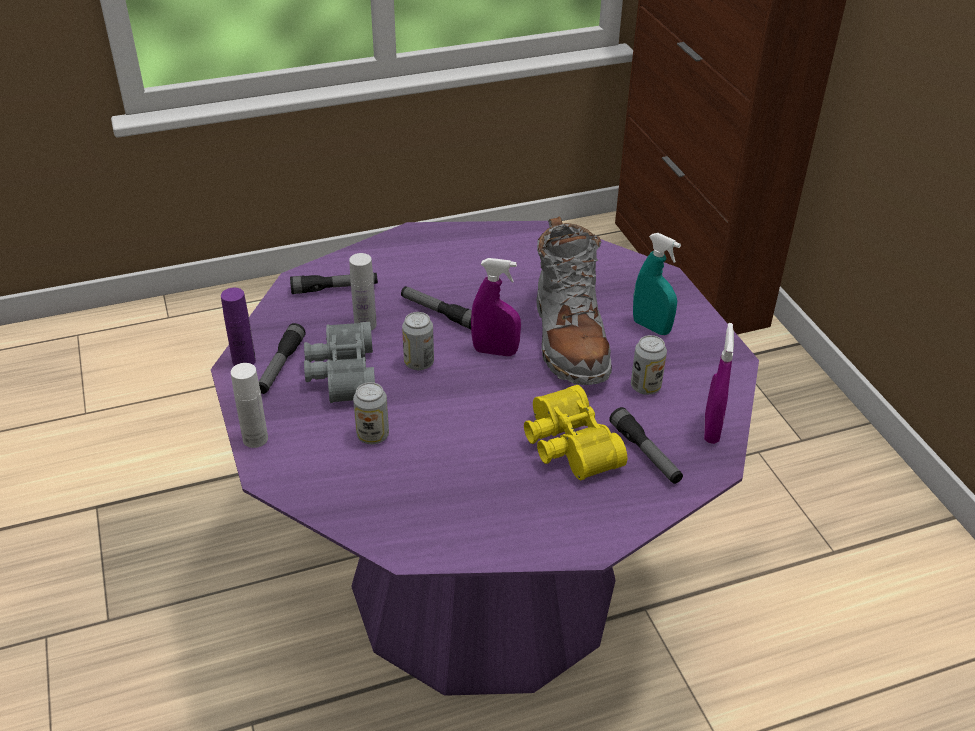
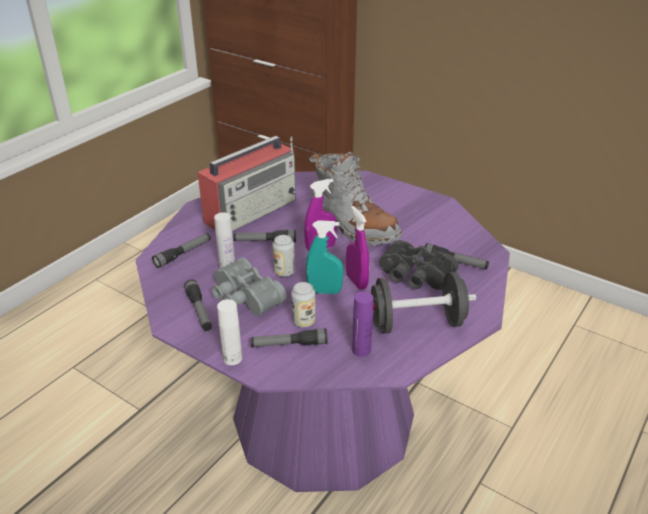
camera: 35 degrees left, 5 degrees down
(244, 361) = (170, 319): purple bottle -> purple bottle (361, 350)
(327, 454) = (289, 344): none -> flashlight
(469, 265) = (252, 210): none -> radio
(499, 506) = (416, 323): none -> black dumbbell
(566, 446) = (414, 277): yellow binoculars -> black binoculars
(645, 387) = (417, 232): can -> none
(651, 327) = (386, 203): turquoise spray bottle -> turquoise spray bottle (324, 291)
(711, 429) = (471, 237): purple spray bottle -> purple spray bottle (356, 281)

